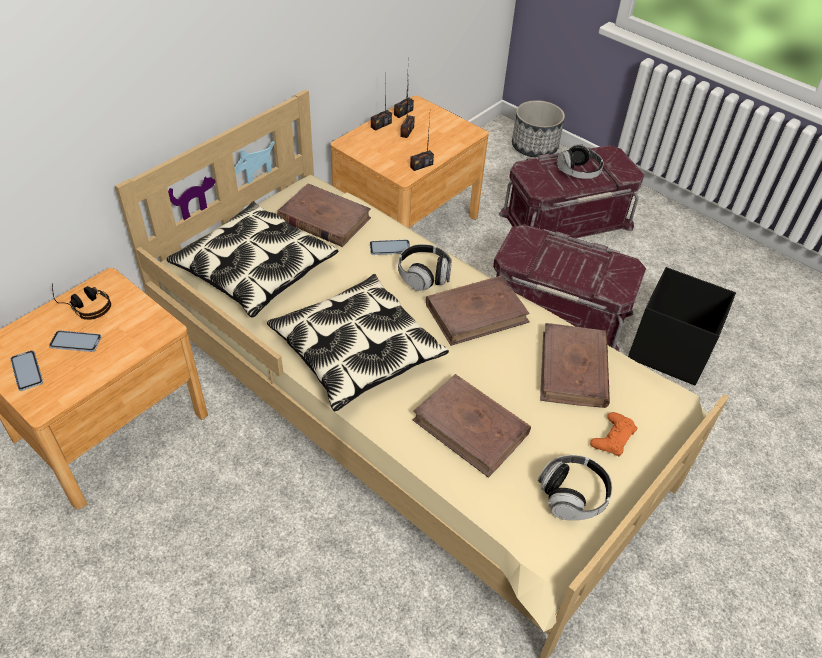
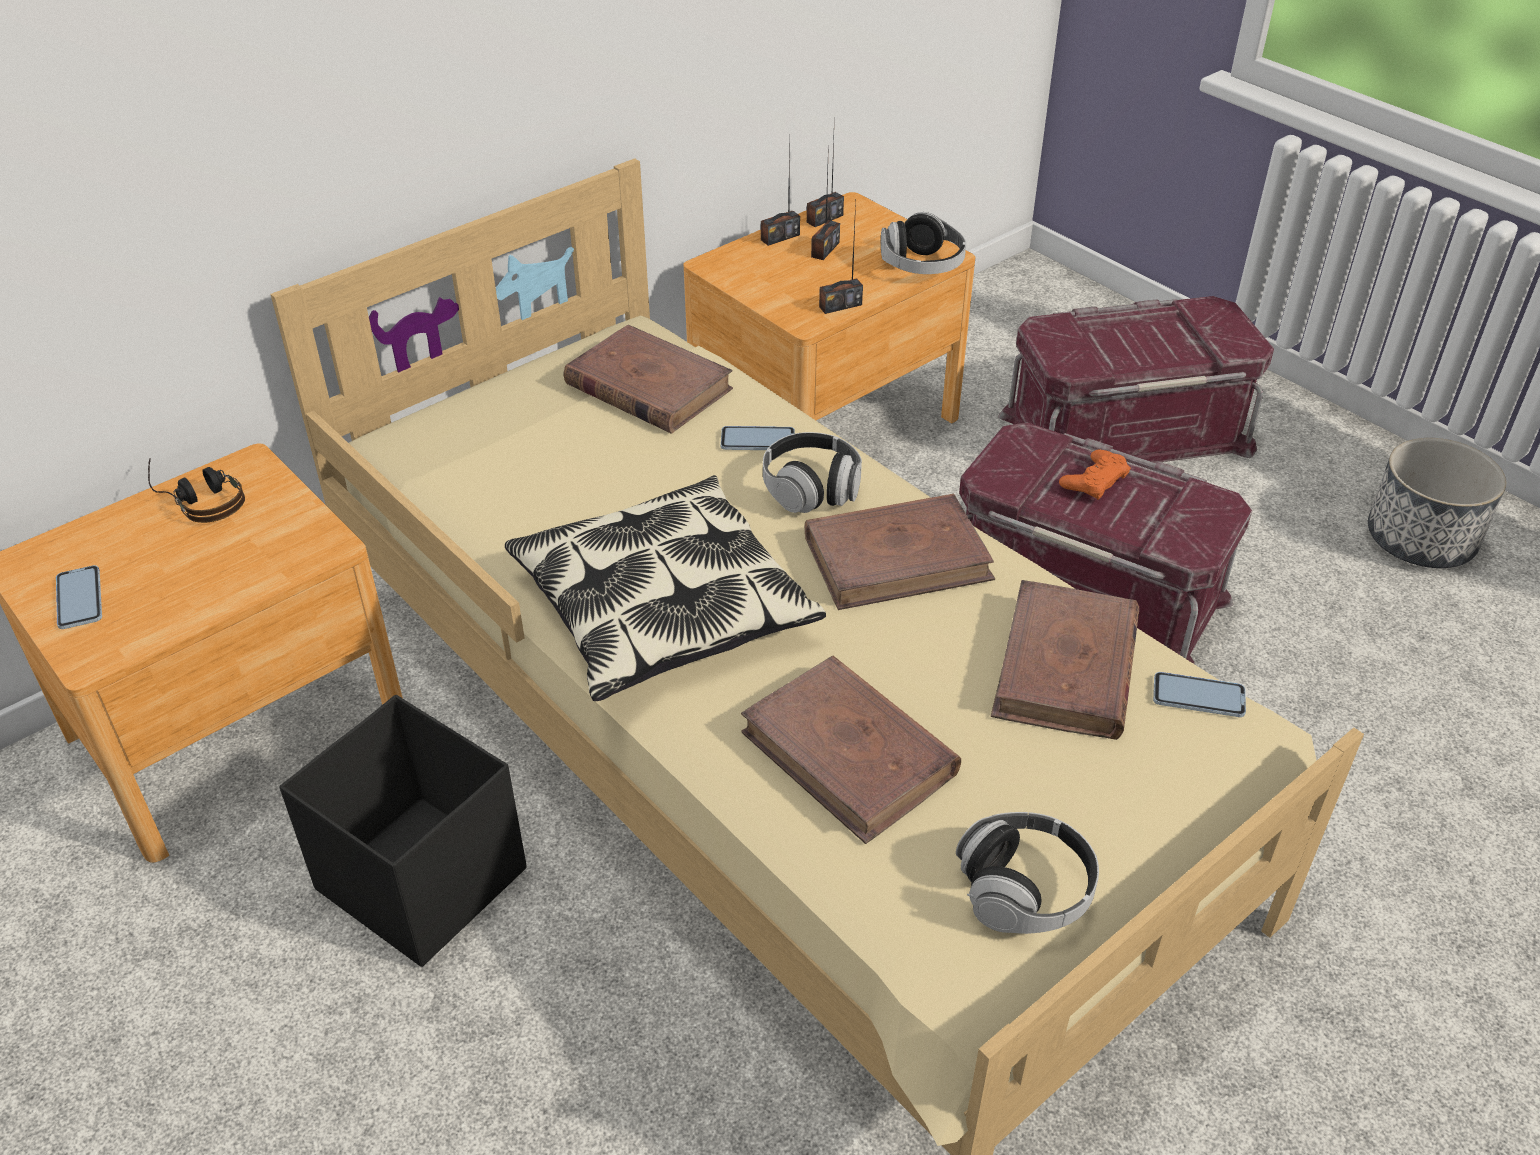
camera: 10 degrees right, 5 degrees down
(76, 342) = (172, 558): phone -> phone (1198, 696)
(255, 269) = (508, 462): pillow -> none
(534, 147) = (1083, 305): planter -> planter (1419, 540)
(578, 172) = (1147, 339): headphones -> headphones (922, 266)
(613, 437) = (1122, 794): orange game controller -> orange game controller (1094, 480)
(668, 350) = (1295, 673): black storage box -> black storage box (421, 877)

